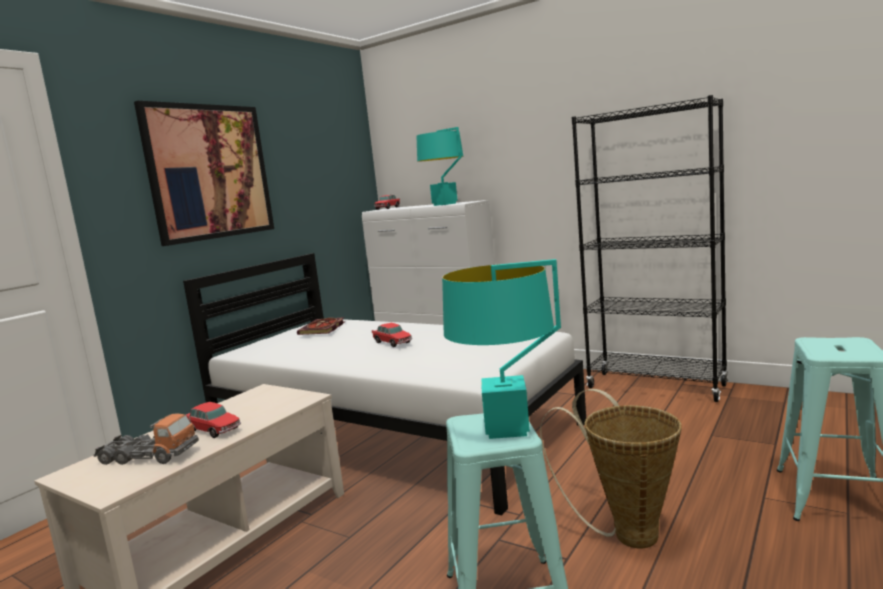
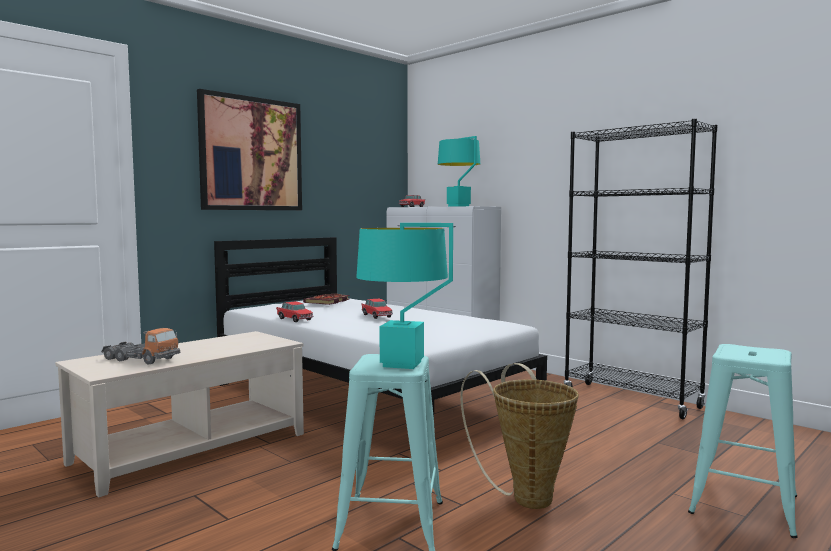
camera: 10 degrees right, 5 degrees down
(213, 430) = (197, 351): toy car -> toy car (295, 319)

